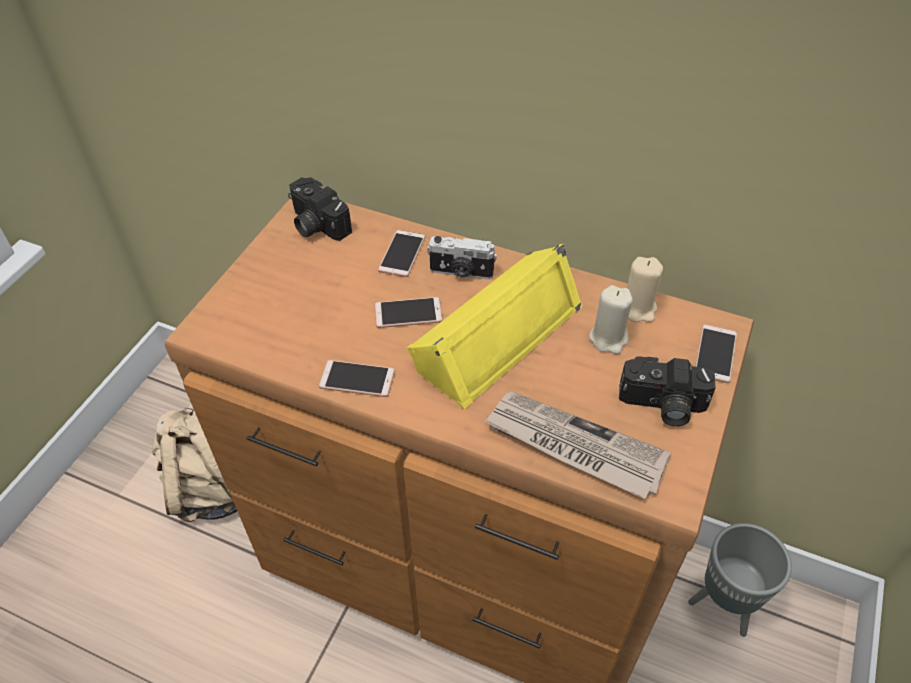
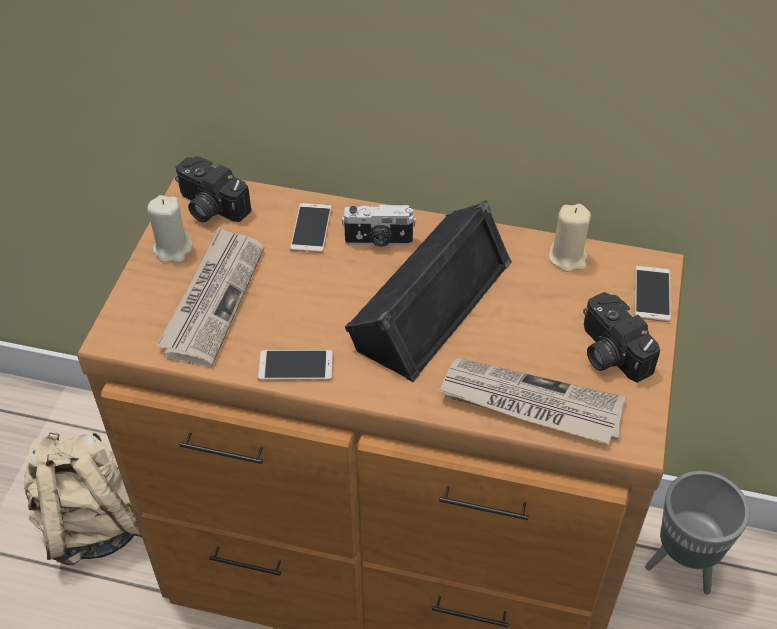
camera: 10 degrees left, 0 degrees up
(297, 307) = (213, 298): none -> newspaper
(408, 313) = (333, 291): phone -> none
(495, 334) = (428, 301): yellow speaker -> black speaker
(608, 338) = (544, 292): beige candle -> beige candle (173, 249)
(662, 405) = (608, 352): camera -> camera turned 60 degrees clockwise

